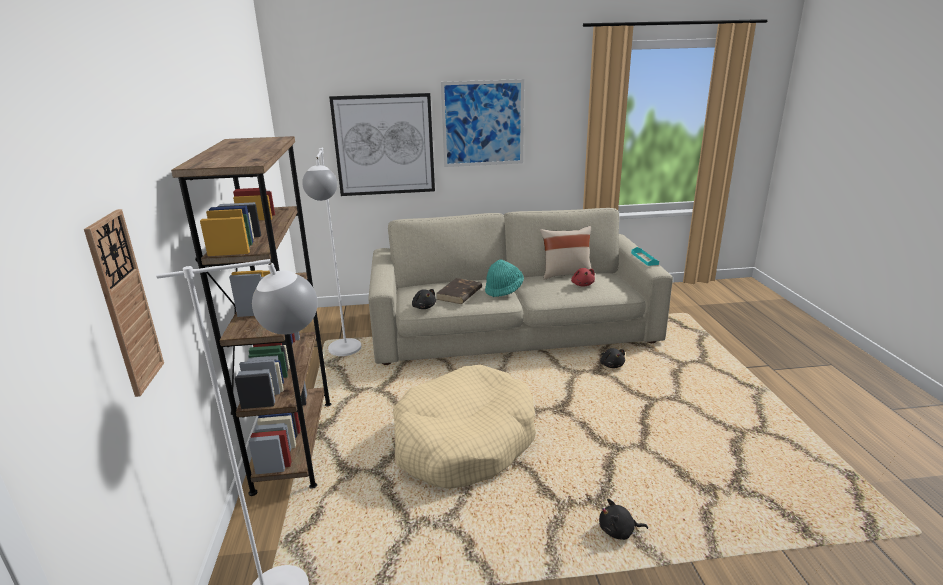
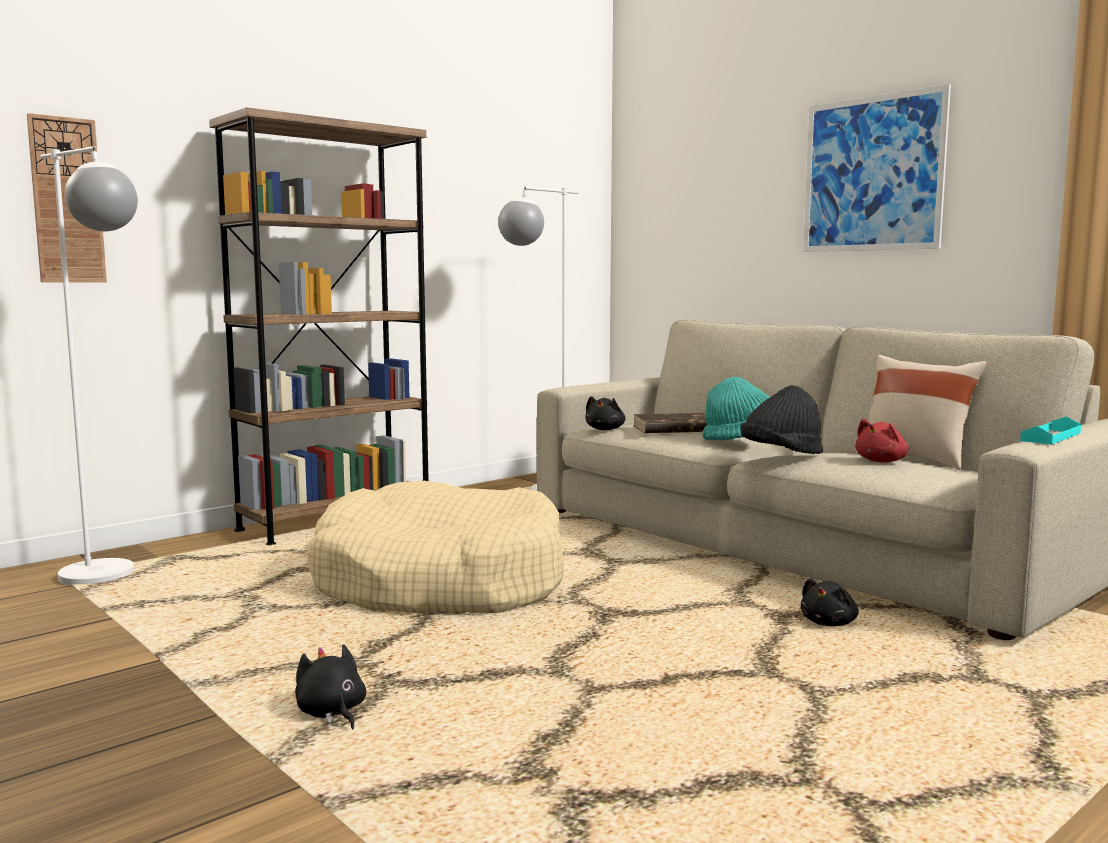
camera: 55 degrees right, 15 degrees down
(384, 145) = (726, 215): picture -> none
(547, 296) = (781, 454): none -> black hat

